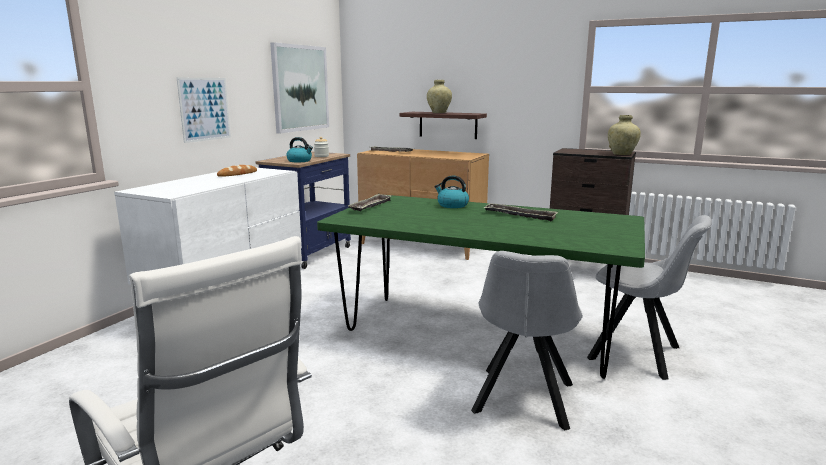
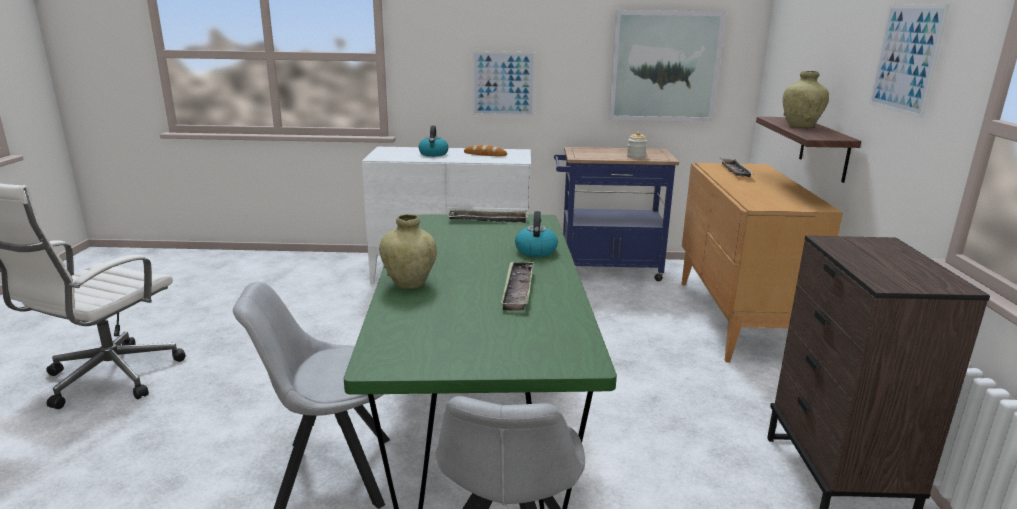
camera: 65 degrees right, 5 degrees up
(300, 161) = (590, 156): kettle -> kettle (433, 154)
(514, 66) = (906, 59): none -> picture
(621, 154) = (903, 283): beige vase -> beige vase (409, 283)

